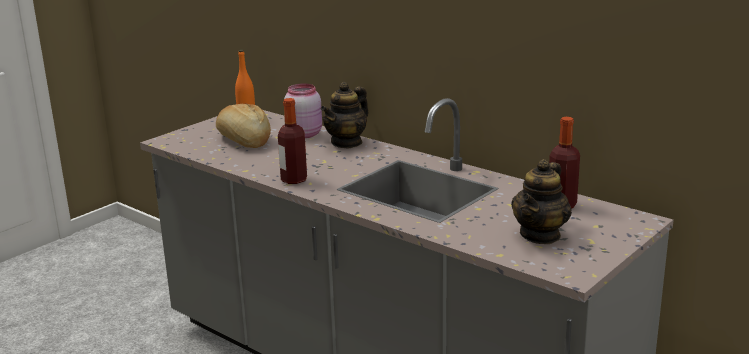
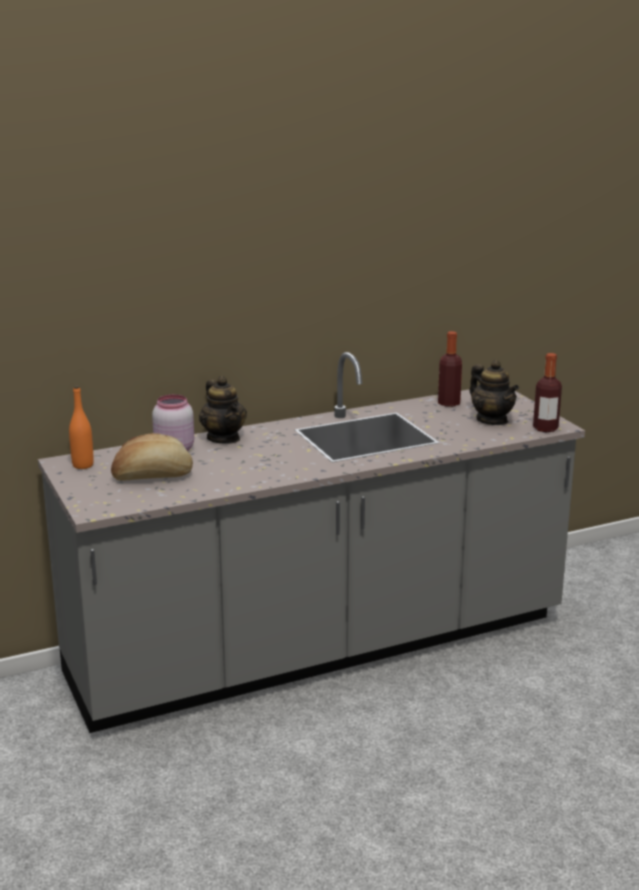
camera: 65 degrees left, 0 degrees up
(294, 180) = (289, 473): bottle -> bottle (545, 428)

